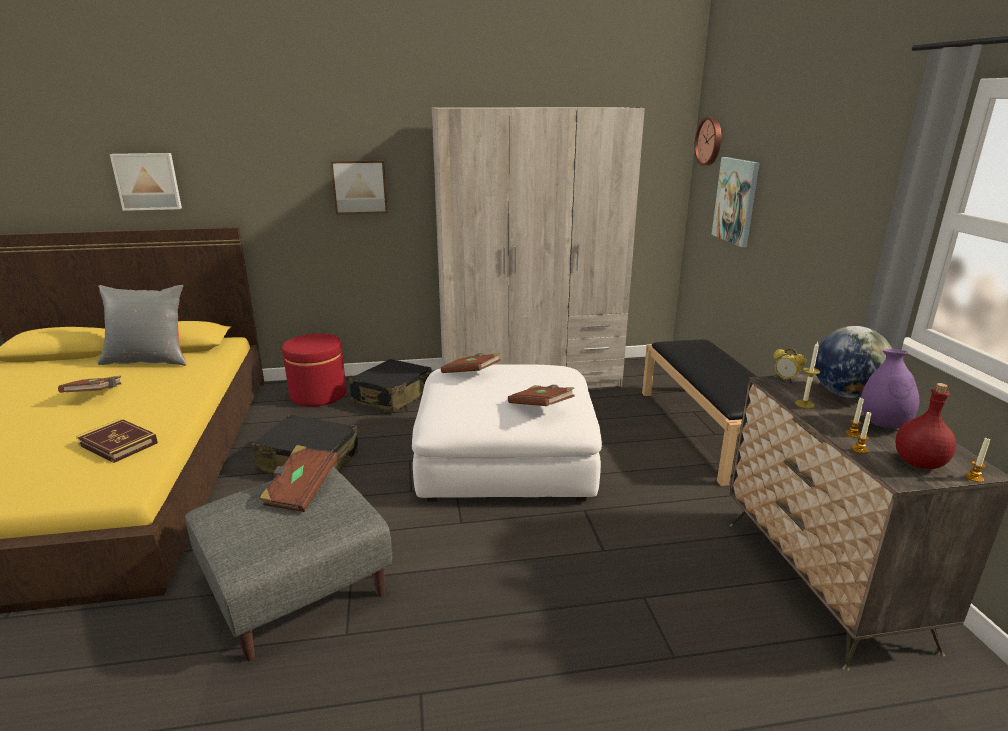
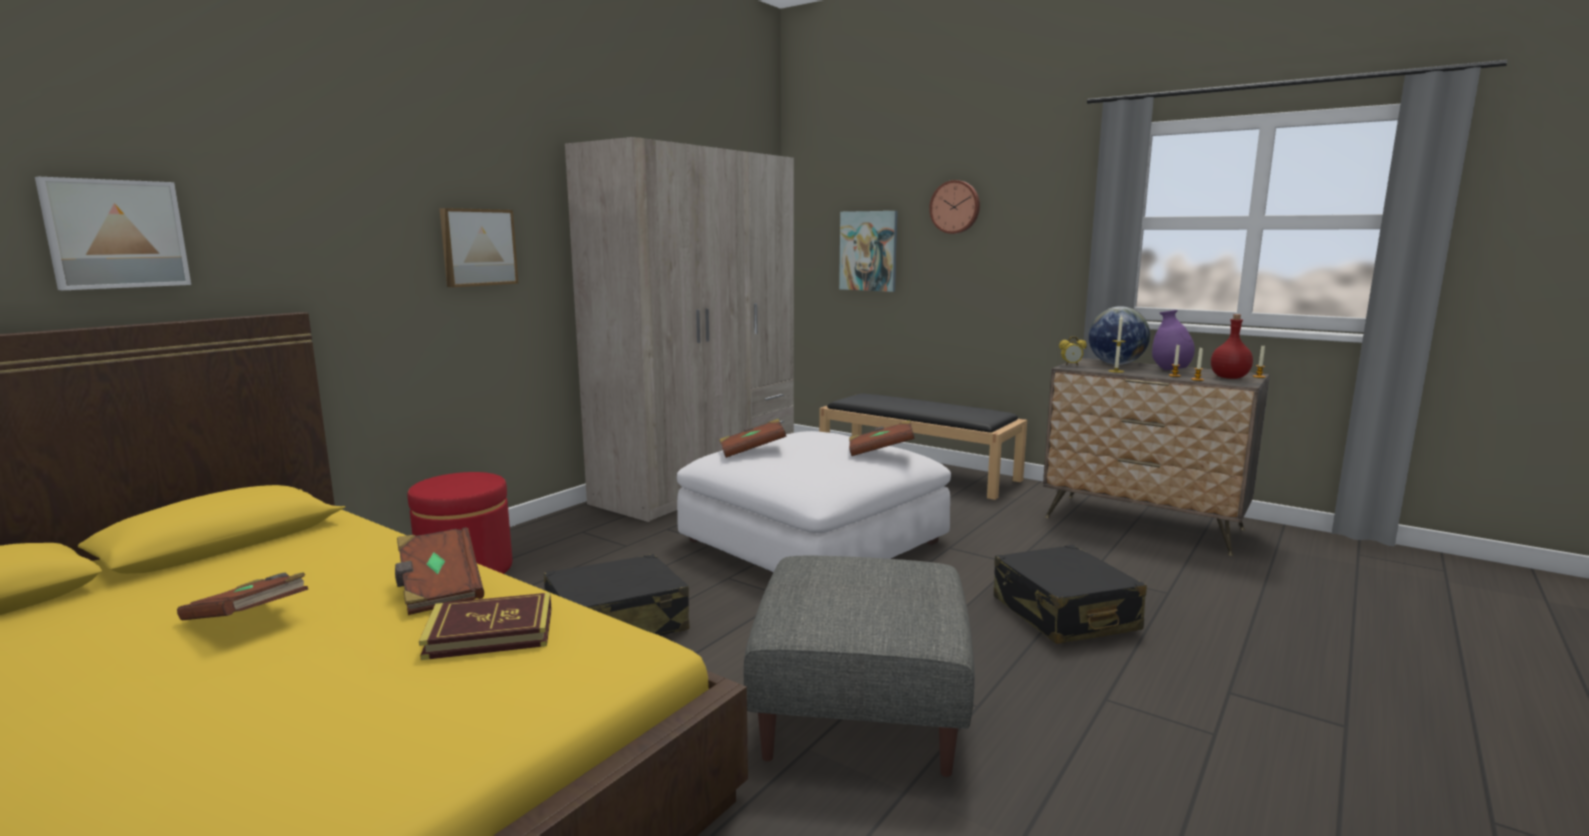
camera: 45 degrees left, 10 degrees down
(149, 360) = (224, 563): grey pillow -> none
(300, 491) = (831, 575): brown book -> brown book (439, 590)
(392, 397) = (577, 540): black suitcase -> black suitcase (1064, 614)
(710, 141) = (811, 200): wall clock -> wall clock (955, 207)

